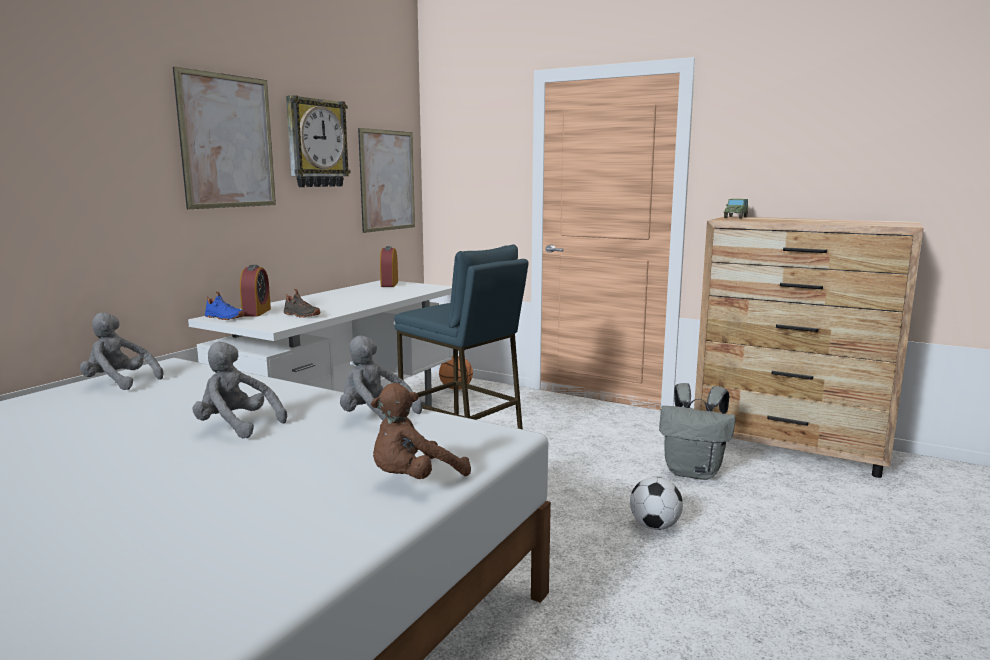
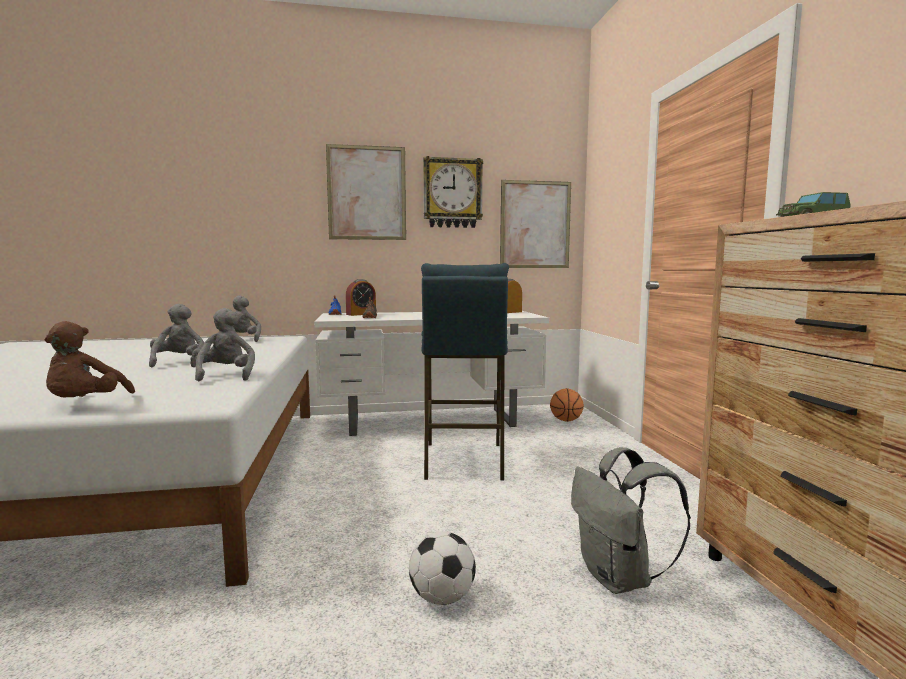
camera: 50 degrees right, 5 degrees down
(414, 479) = (85, 405): brown plush toy -> brown plush toy turned 105 degrees counterclockwise

